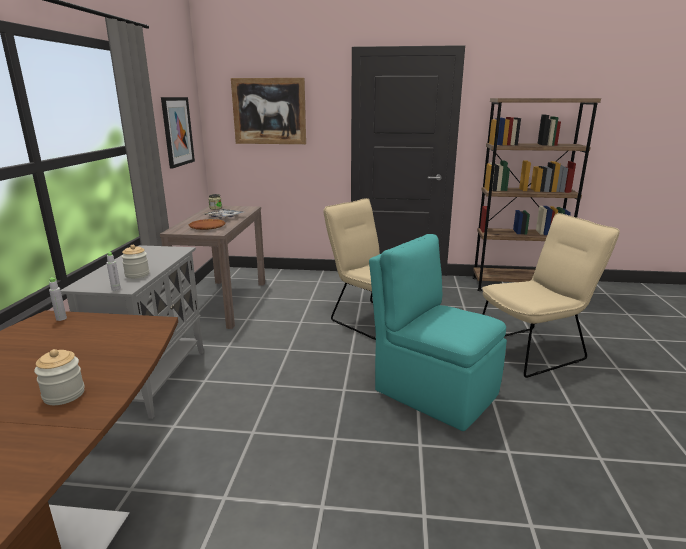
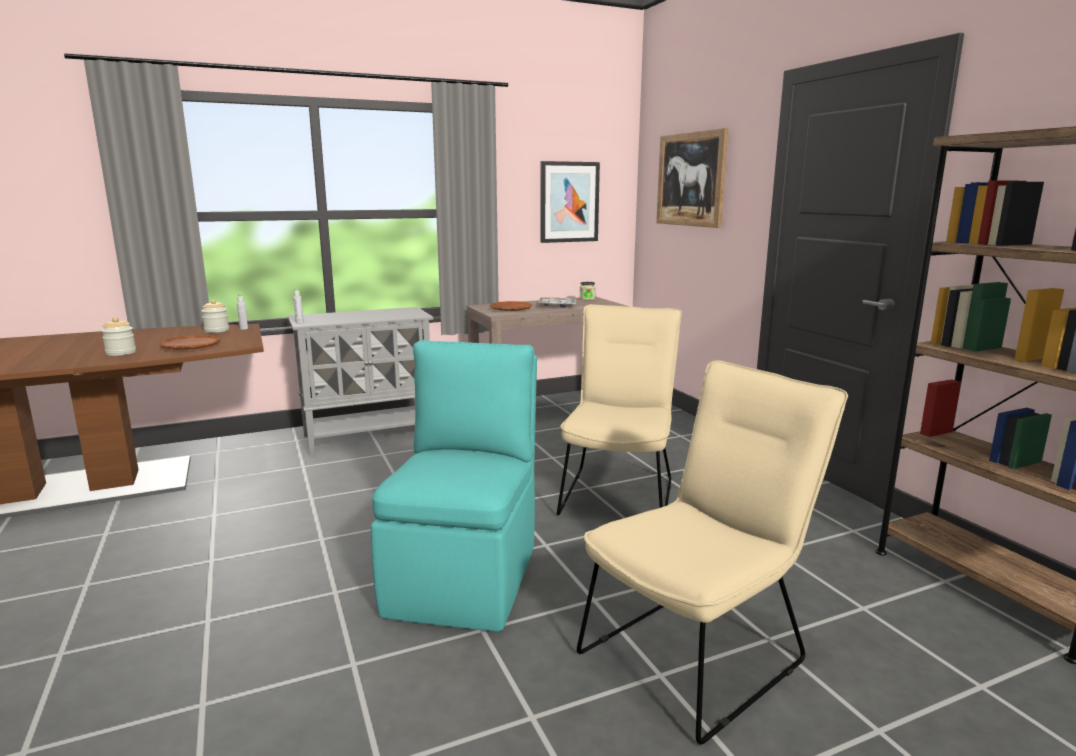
camera: 60 degrees right, 5 degrees down
(109, 350) = (191, 346): none -> brown plate
(137, 275) = (337, 320): jar -> jar (216, 330)
(534, 350) = (701, 651): beige chair -> beige chair turned 75 degrees counterclockwise

